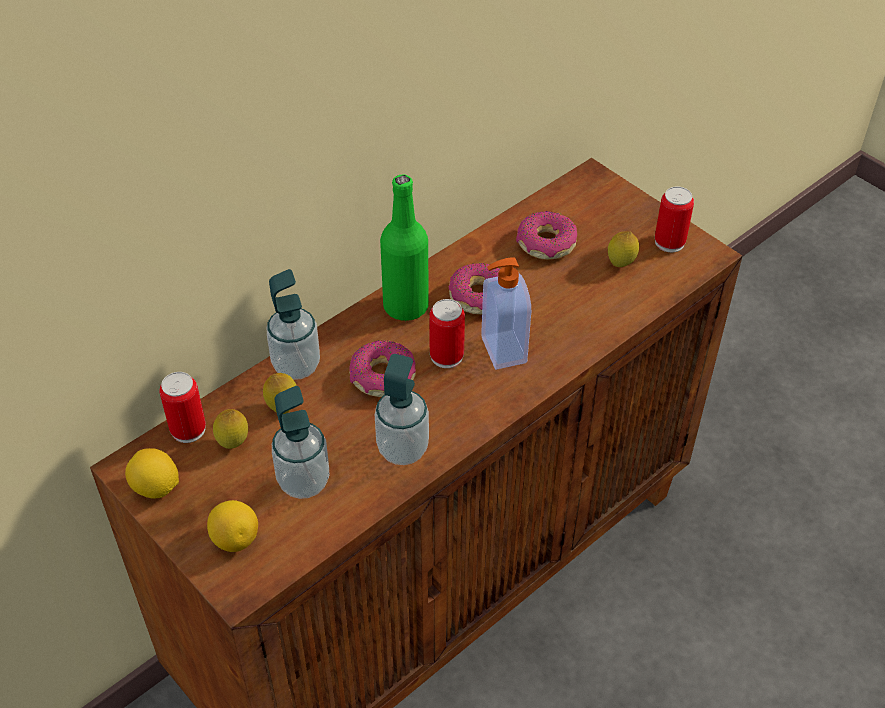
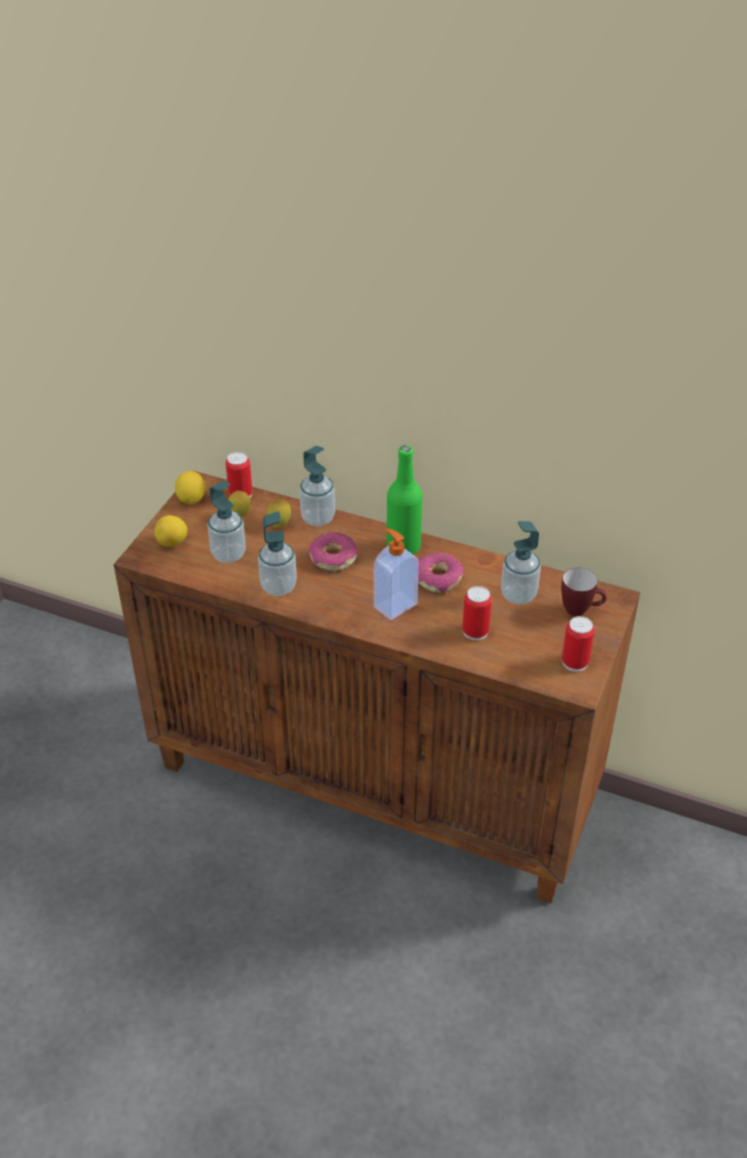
camera: 65 degrees right, 5 degrees down
(446, 356) = (371, 580): can -> can (475, 631)
(546, 244) = (518, 595): donut -> soap dispenser
(596, 208) = (580, 610): none -> mug
(620, 265) = (527, 641): lemon -> none

